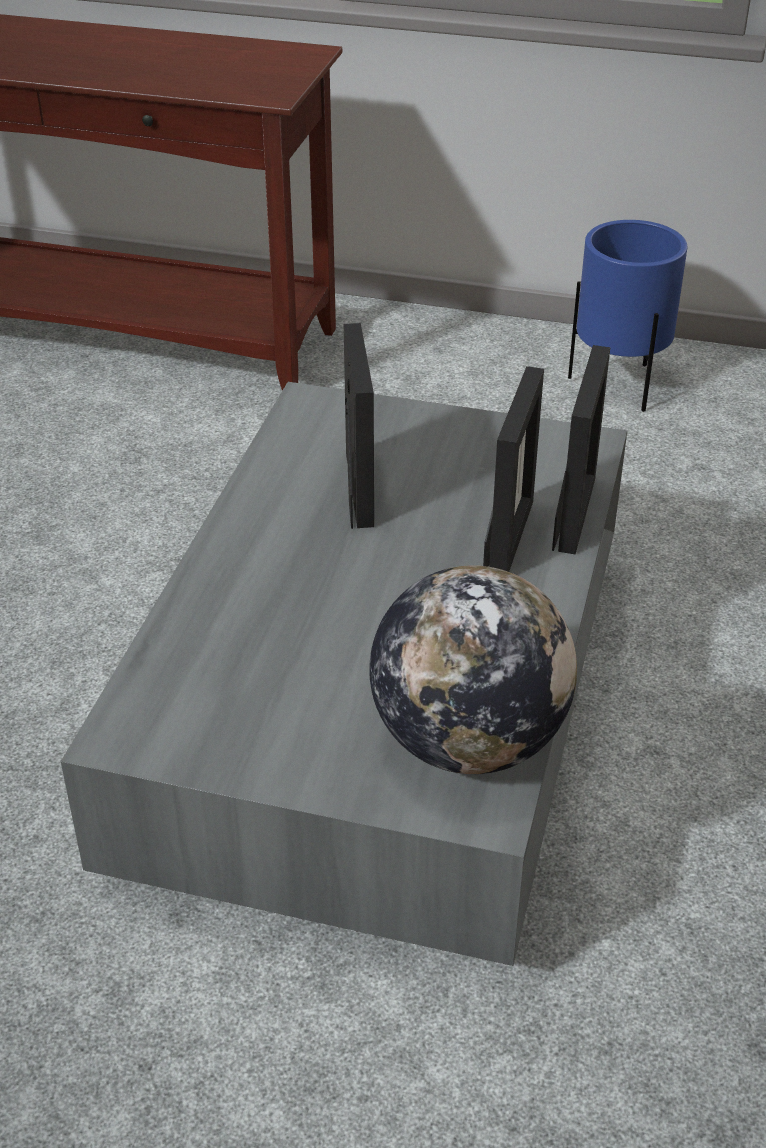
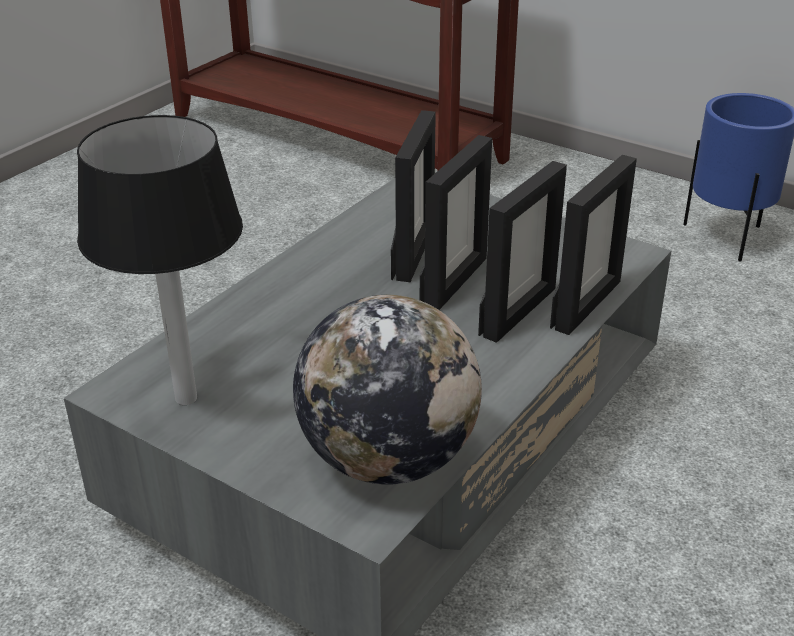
camera: 20 degrees right, 5 degrees down
(205, 725) = (185, 397): none -> table lamp
(421, 516) = (454, 281): none -> picture frame

